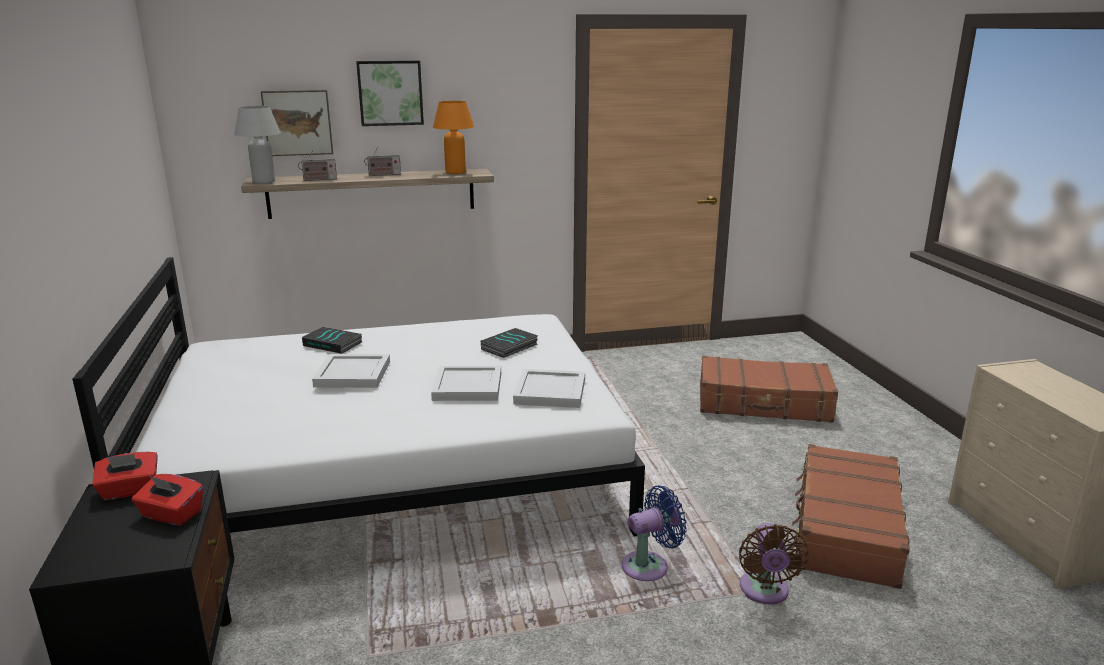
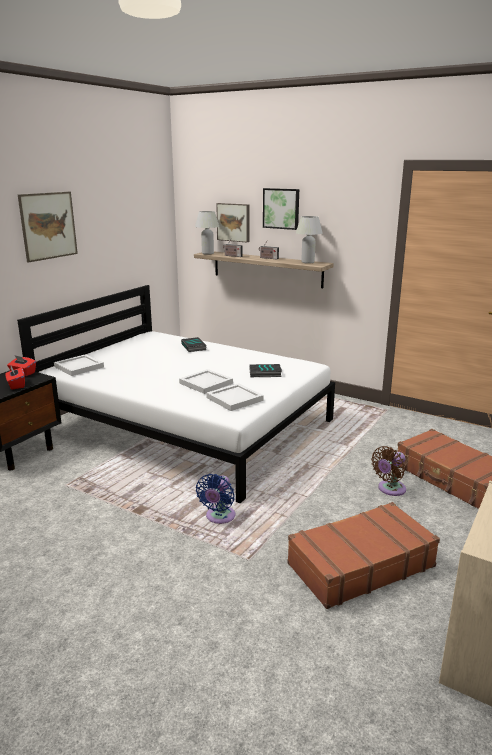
camera: 45 degrees right, 0 degrees up
(56, 157) = (48, 226): none -> picture
(352, 373) = (173, 361): white tray -> white tray (79, 366)
(455, 172) = (308, 262): orange table lamp -> white table lamp
(649, 566) = (219, 517): blue fan -> blue fan turned 90 degrees clockwise
(764, 592) = (249, 561): brown fan -> brown fan (389, 489)

